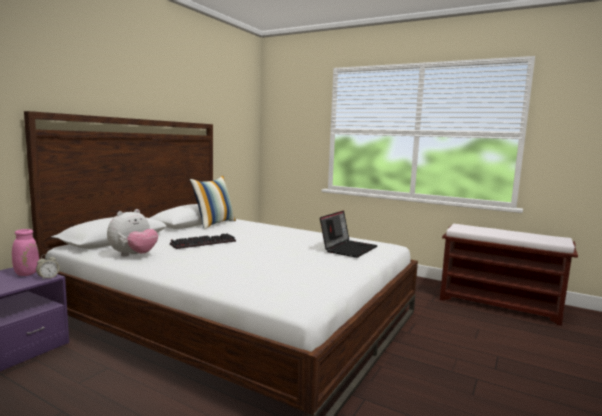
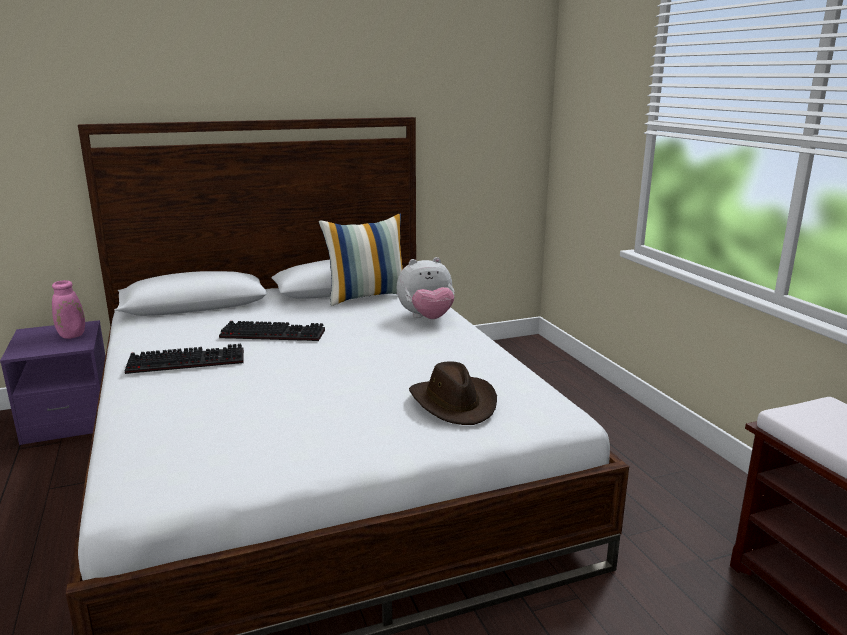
camera: 40 degrees right, 10 degrees up
(48, 277) = (77, 347): alarm clock -> none
(133, 255) = (158, 338): plush toy -> plush toy (426, 318)
(186, 259) = (189, 361): none -> keyboard
(348, 248) = (454, 403): laptop -> brown hat

